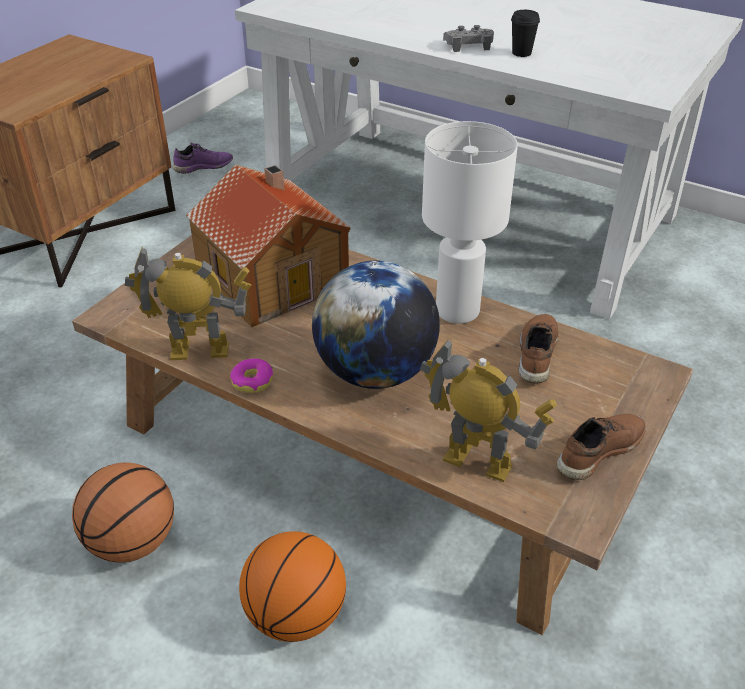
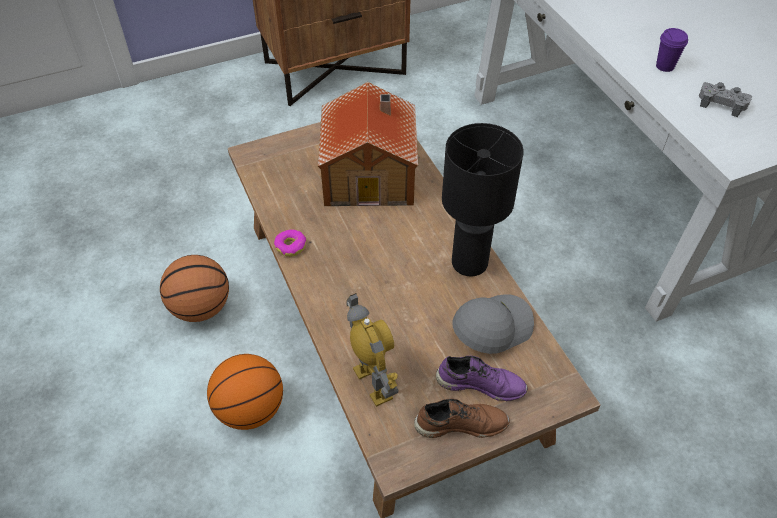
camera: 35 degrees right, 10 degrees up
(199, 351) = (279, 207): toy robot -> none
(203, 166) = (454, 43): purple shoe -> purple shoe (480, 383)
(375, 372) = (370, 281): globe -> none
(456, 310) = (469, 262): white table lamp -> black table lamp
(468, 45) = (627, 41): grey game controller -> grey game controller (722, 103)
(521, 53) = (665, 66): black cup -> purple cup
(535, 354) = (491, 326): brown shoe -> grey cap

